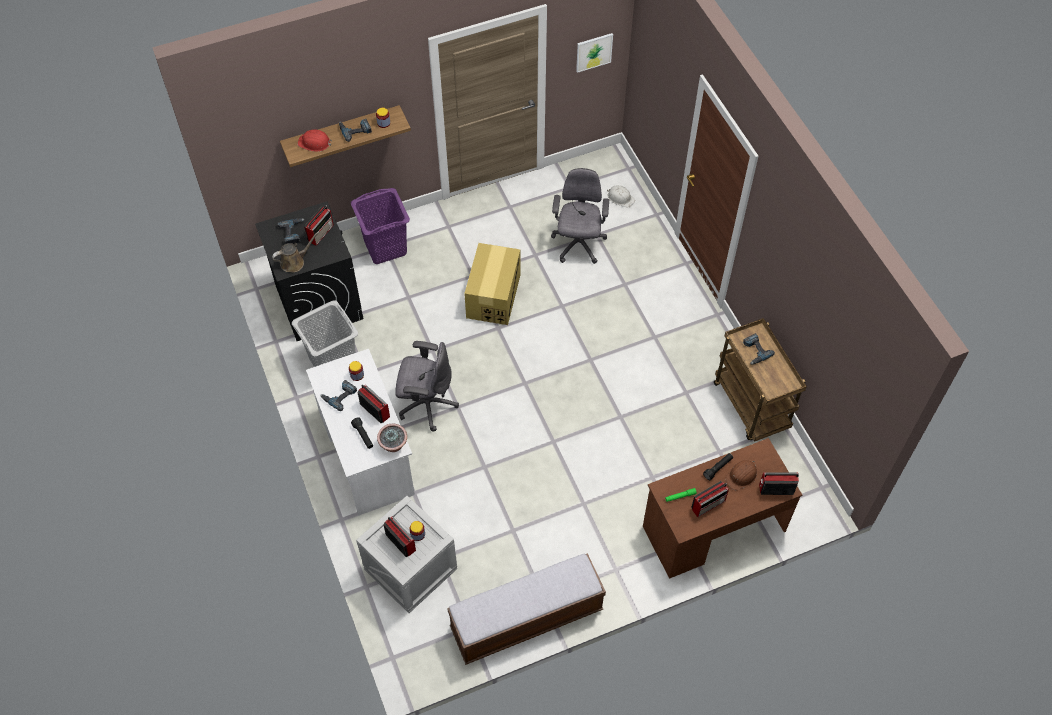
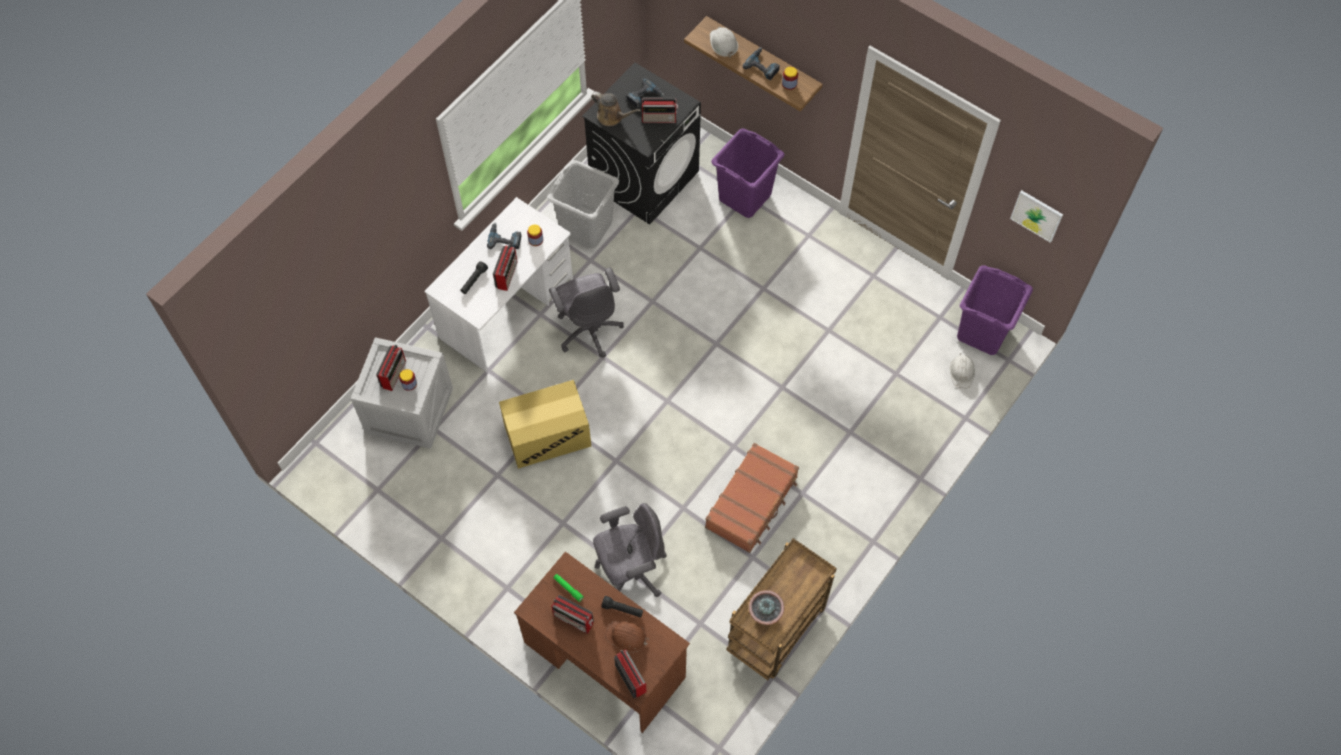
camera: 60 degrees right, 5 degrees up
(314, 143) = (723, 43): red hard hat -> white hard hat
(393, 445) = (478, 310): potted plant -> potted plant (765, 614)
(493, 296) = (751, 320): cardboard box -> cardboard box (547, 435)
(526, 619) = (411, 535): bench -> none
(578, 245) = (869, 363): grey office chair -> grey office chair (631, 571)
(598, 170) = (983, 332): none -> purple laundry basket
(643, 371) = (752, 502): none -> brown suitcase
(754, 351) = (790, 580): power drill -> none

